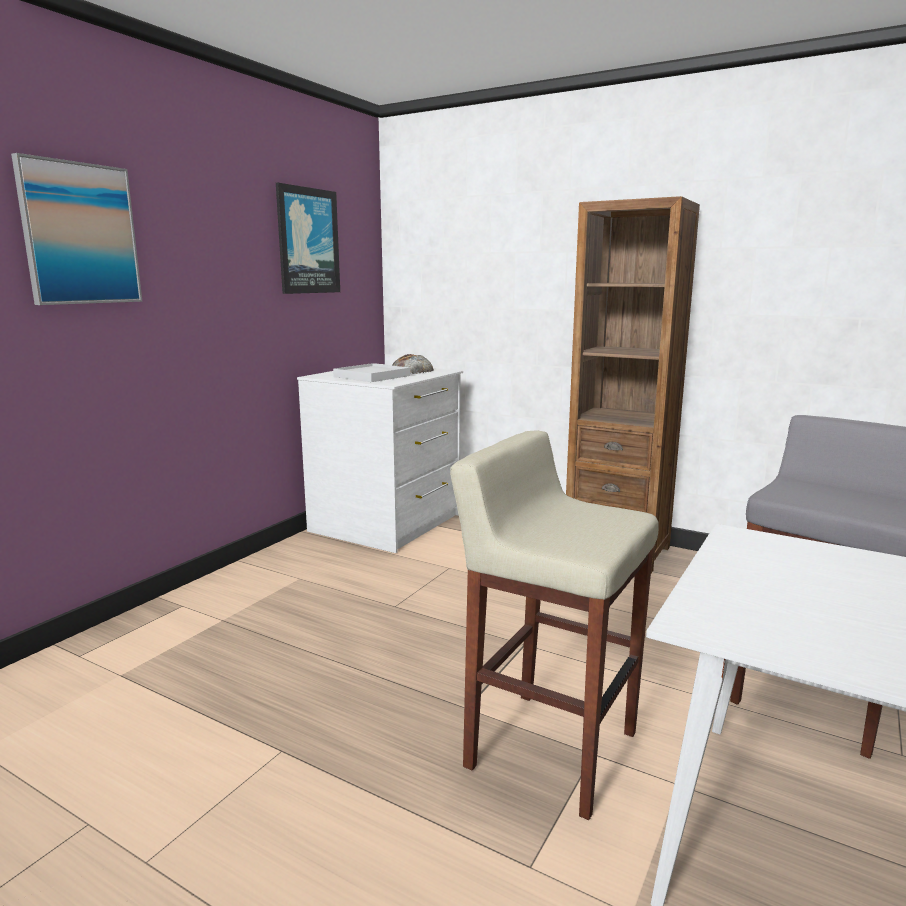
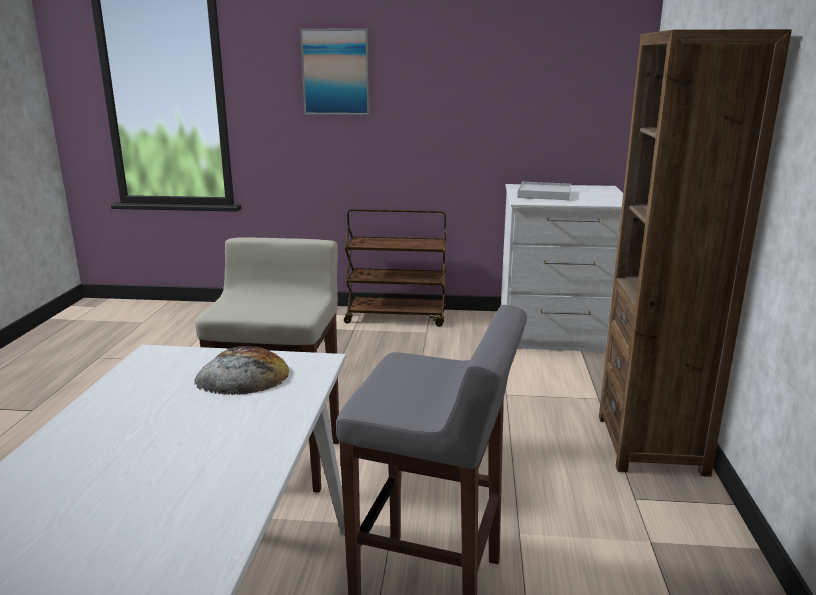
camera: 65 degrees right, 5 degrees up
(230, 584) = (397, 317): none -> brown cart
(307, 241) = (539, 68): picture -> none
(411, 370) = (600, 196): bread -> bread (243, 376)

